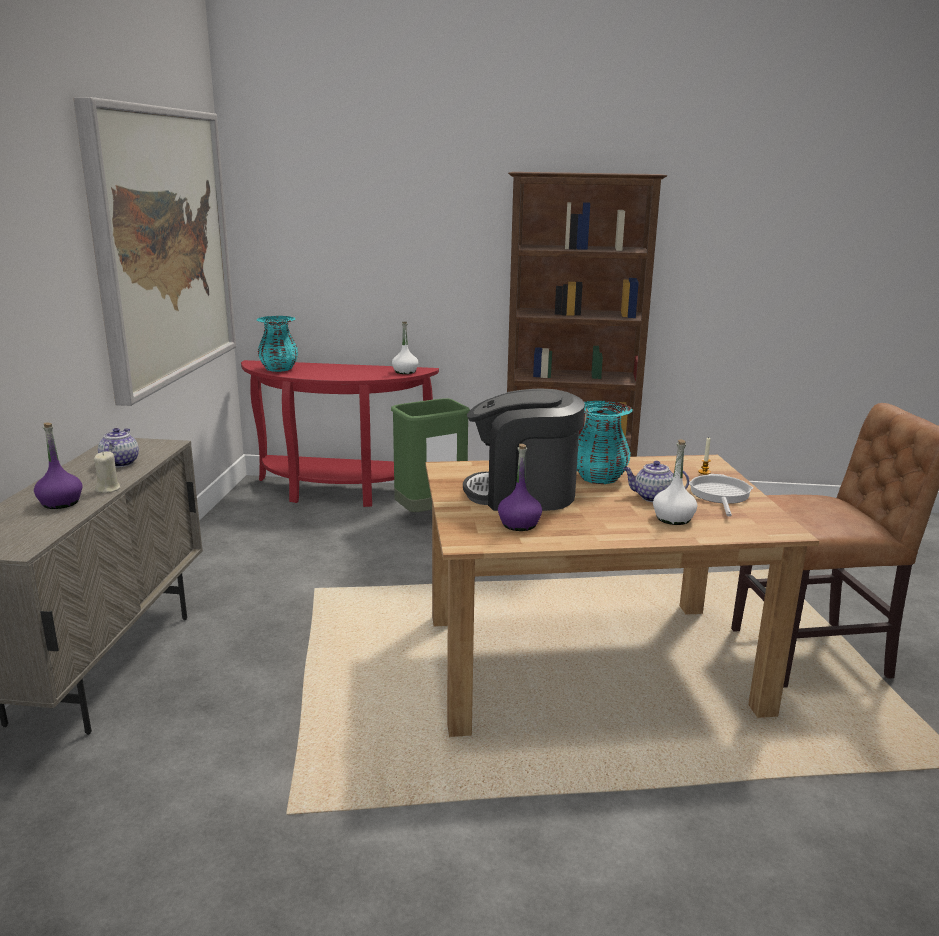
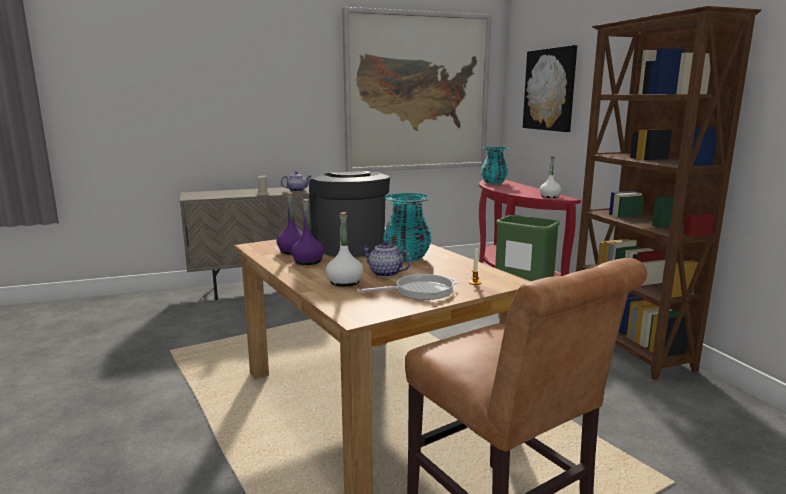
camera: 65 degrees right, 5 degrees down
(61, 503) = (241, 193): purple bottle -> purple bottle (308, 261)
(348, 232) = (550, 89): none -> picture
(652, 497) = (385, 273): teapot -> teapot turned 45 degrees counterclockwise

